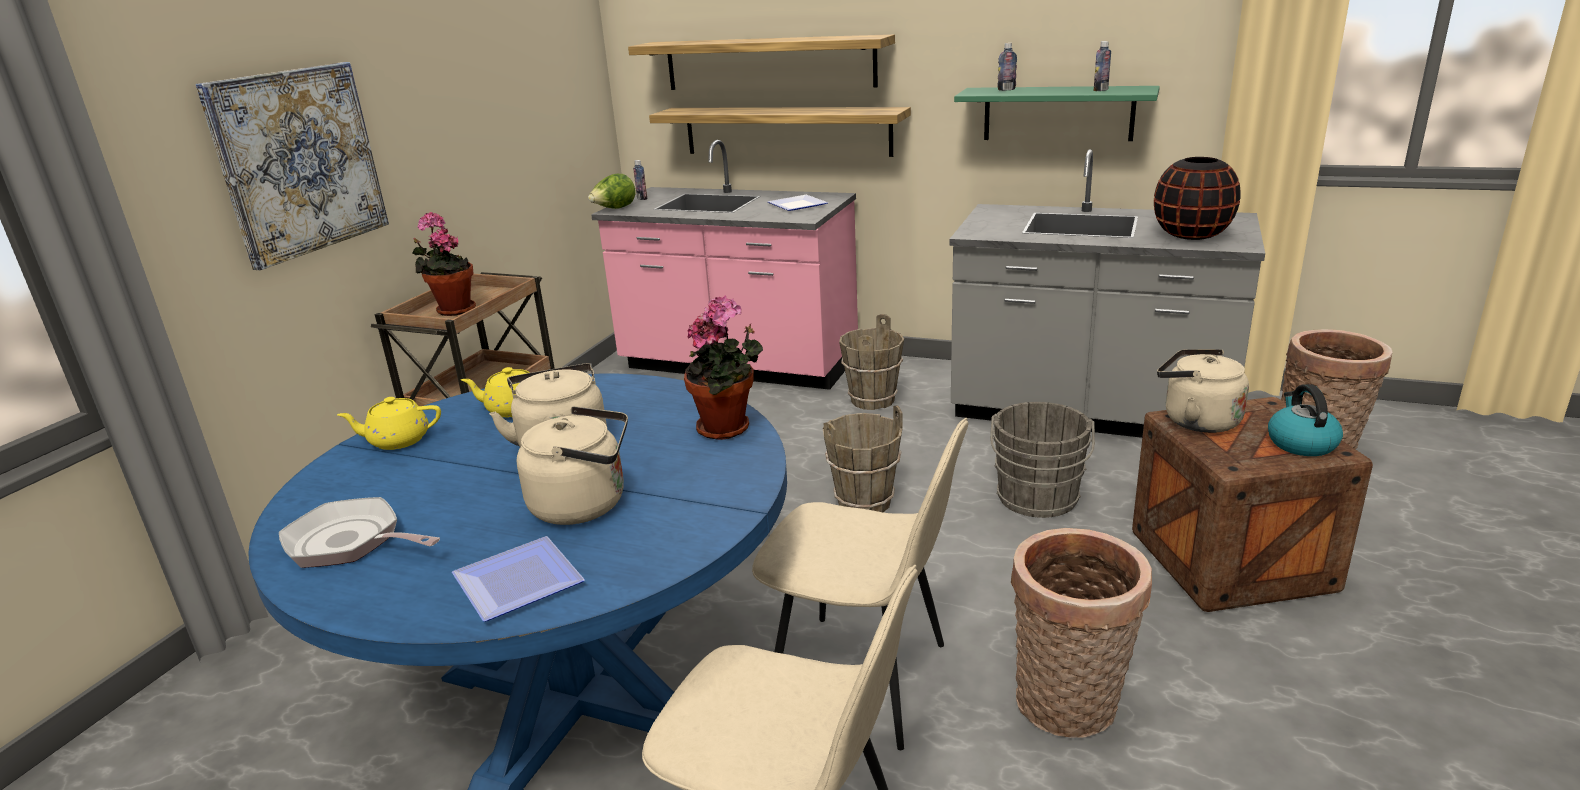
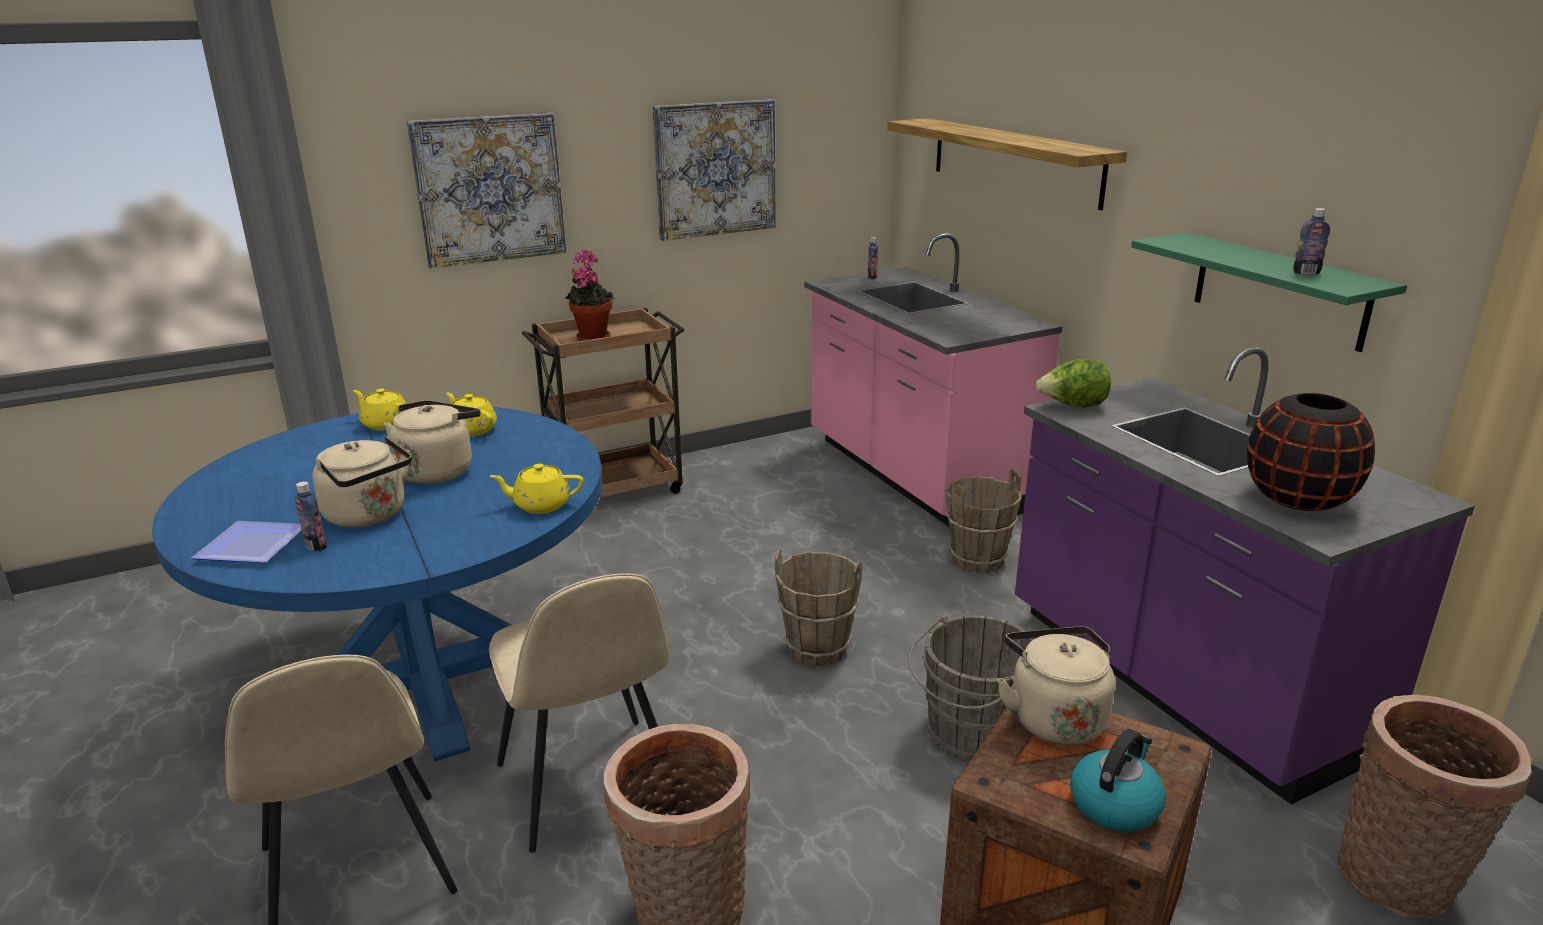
camera: 40 degrees right, 0 degrees up
(351, 543) = (249, 479): frying pan -> none
(491, 113) = (715, 169): none -> picture
(614, 209) = (829, 281): lettuce -> lettuce (1072, 406)
(728, 428) = (540, 505): potted plant -> yellow teapot
(786, 131) = (1018, 239): shelf -> none
(795, 205) = (974, 323): plate -> none
(1006, 89) = (1211, 245): bottle -> bottle (316, 546)
(1088, 414) = (1180, 681): grey counter -> purple counter

